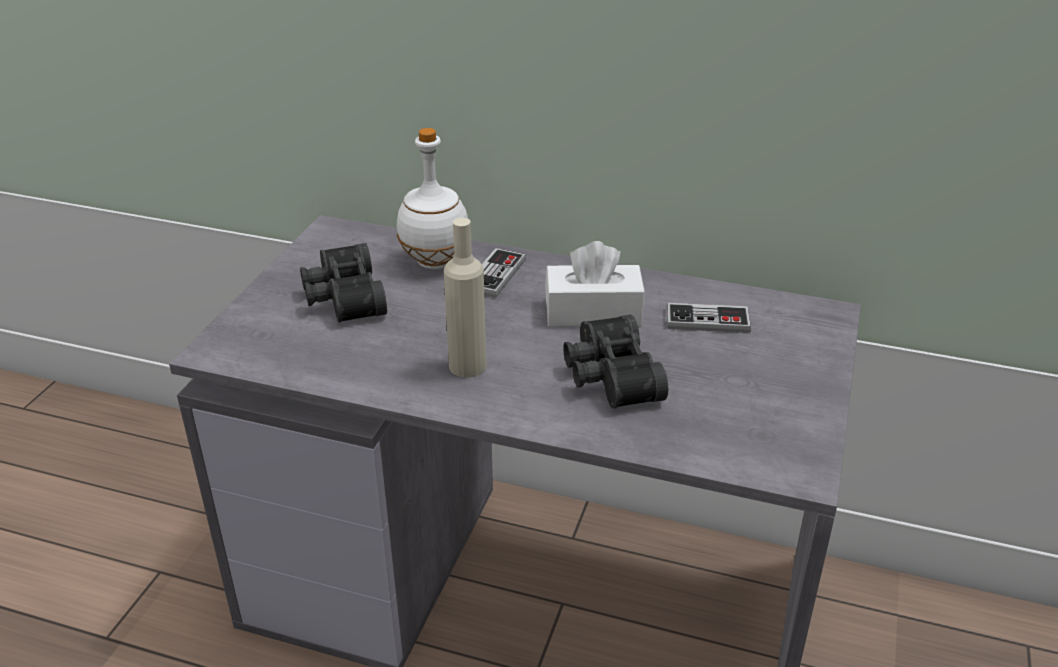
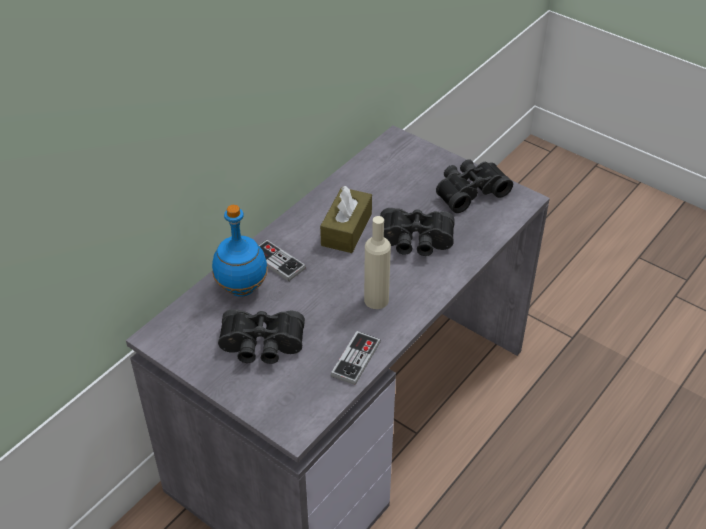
camera: 70 degrees left, 10 degrees up
(434, 262) = (242, 289): white bottle -> blue bottle
(593, 312) = (346, 229): white tissue box -> brown tissue box
(707, 321) = (380, 186): game controller -> game controller (356, 359)
(770, 407) = (469, 191): none -> black binoculars

